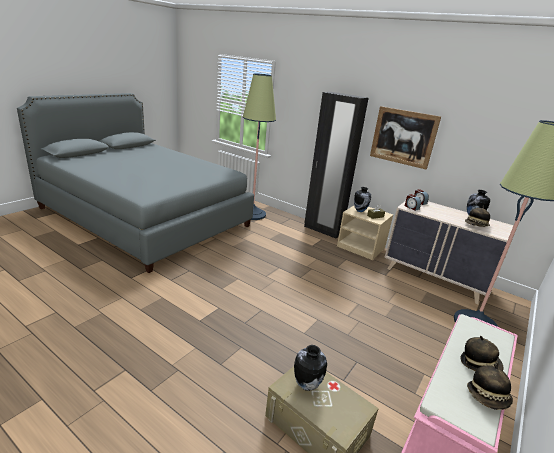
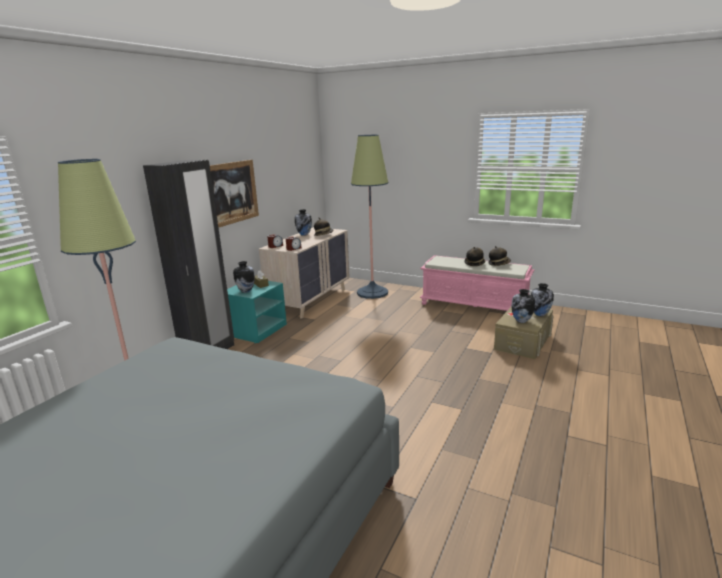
camera: 95 degrees left, 5 degrees down
(326, 419) = (540, 314): none -> vase
(361, 247) = (256, 330): beige nightstand -> turquoise nightstand

